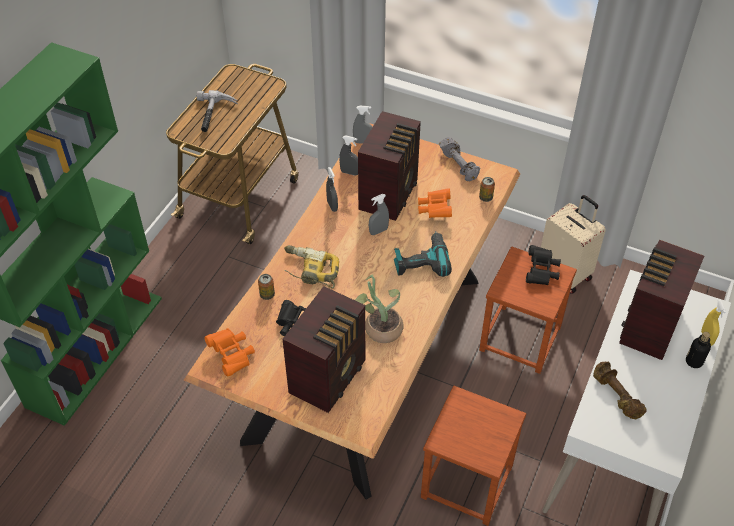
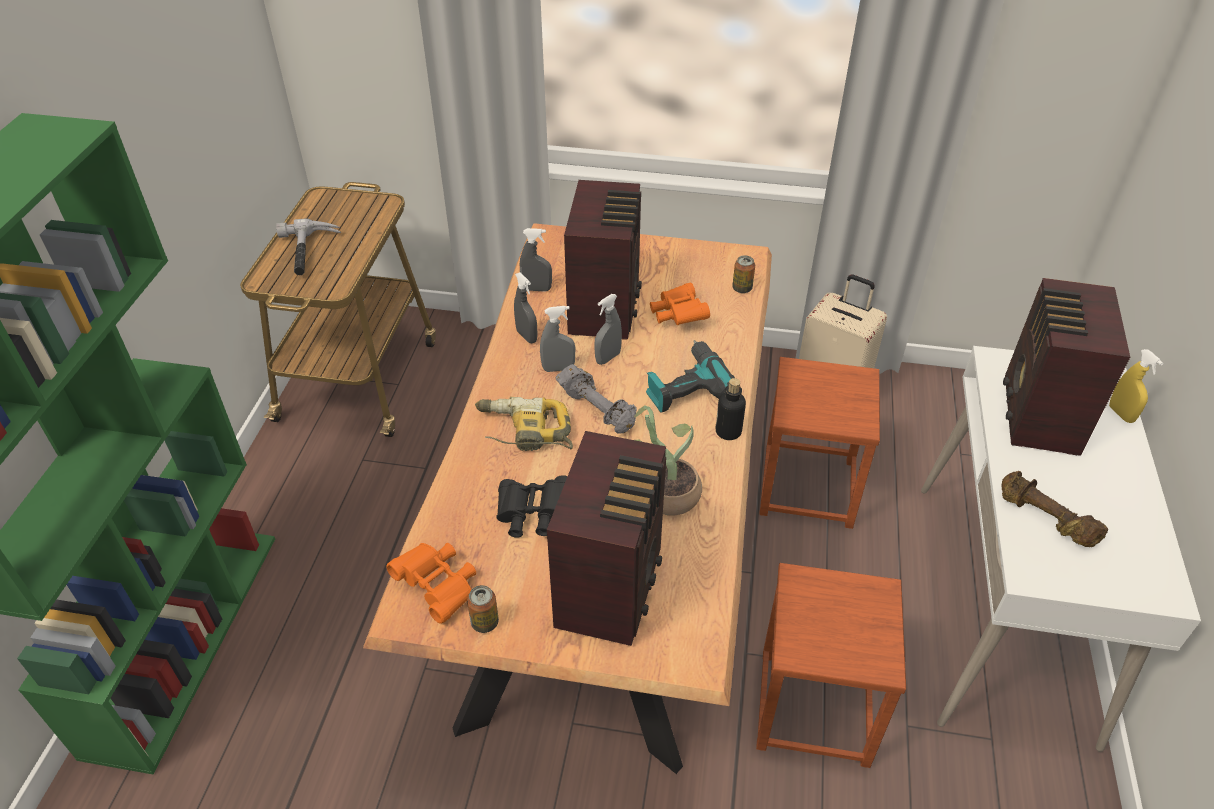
camera: 15 degrees left, 5 degrees down
(267, 295) = (468, 480): can -> can (485, 622)
(363, 142) = (542, 248): grey spray bottle -> grey spray bottle (558, 368)
(459, 165) = (688, 255): grey dumbbell -> grey dumbbell (598, 409)
(541, 272) = (834, 381): black binoculars -> none
(694, 361) = (1122, 448): bottle -> bottle (728, 431)

